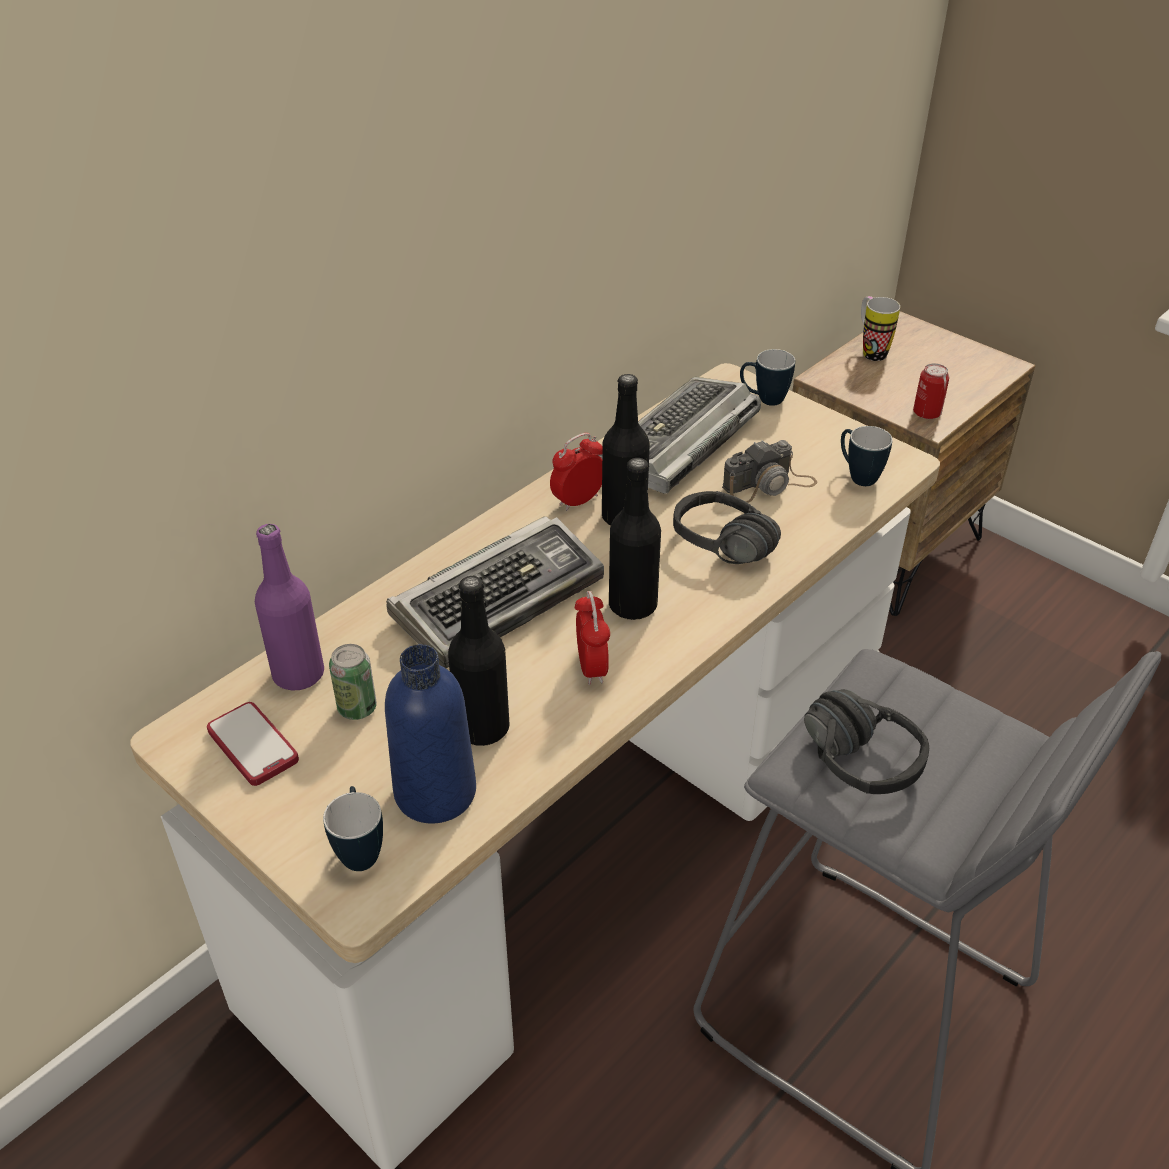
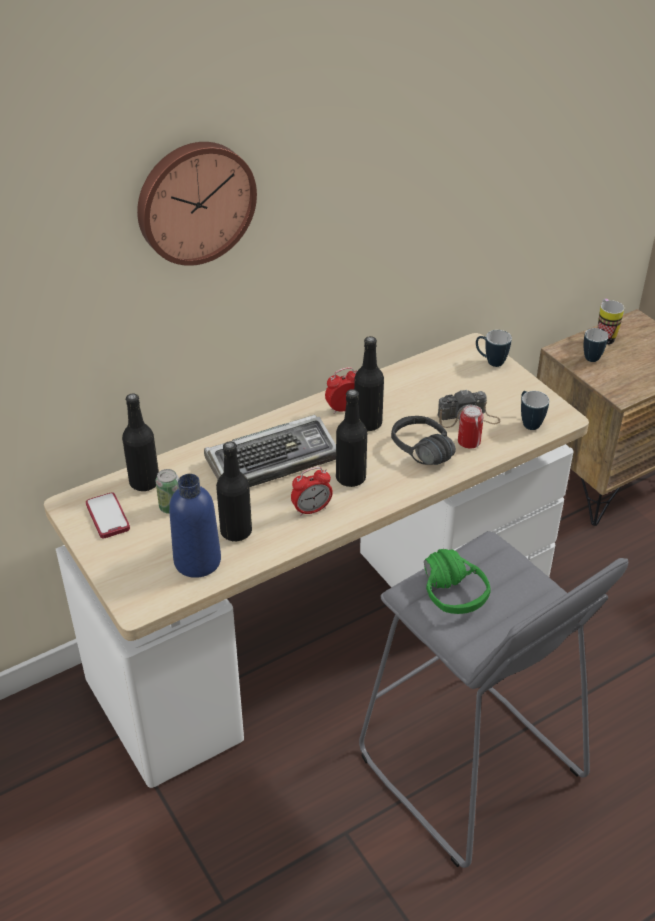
camera: 15 degrees right, 0 degrees up
(298, 674) = (144, 482): purple bottle -> black bottle
(328, 167) = (194, 201): none -> wall clock
(360, 849) = (147, 582): mug -> mug (591, 355)
(591, 667) = (311, 509): alarm clock -> alarm clock turned 60 degrees clockwise
(679, 445) = (421, 383): keyboard -> none
(873, 748) = (463, 588): black headphones -> green headphones
(926, 413) = (623, 387): can -> can (469, 443)

